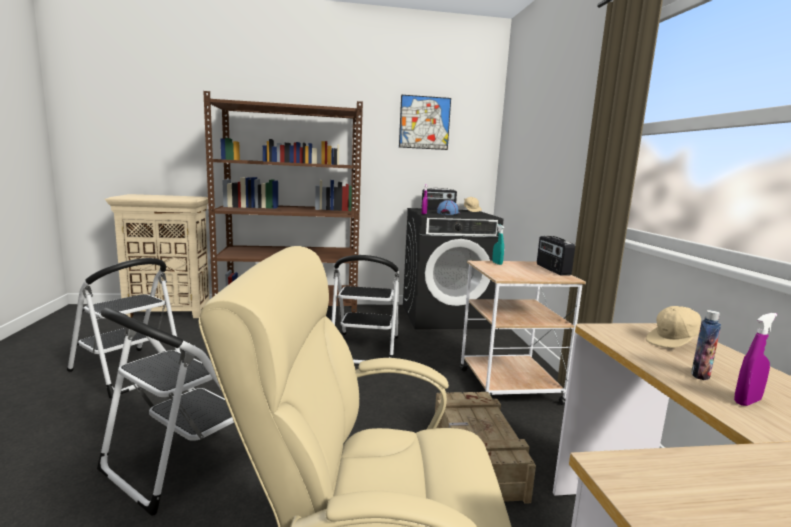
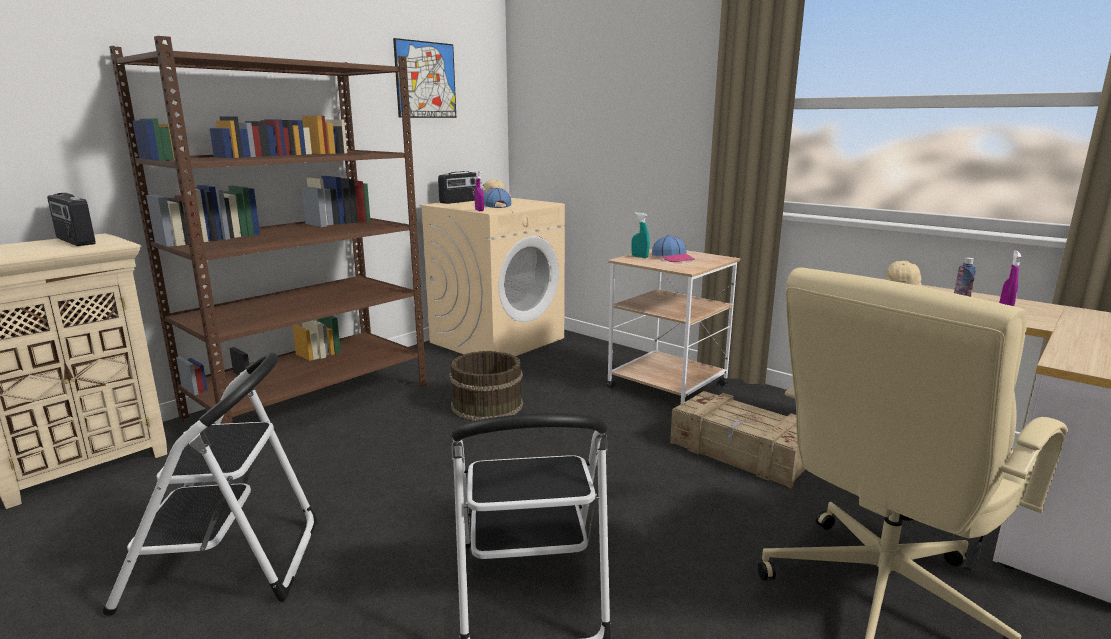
camera: 40 degrees left, 5 degrees up
(364, 350) = (486, 405): step ladder -> brown bucket
(445, 316) = (497, 340): black washing machine -> beige washing machine
(523, 269) = (673, 257): none -> cap
(552, 269) = (691, 253): radio -> radio (74, 241)

